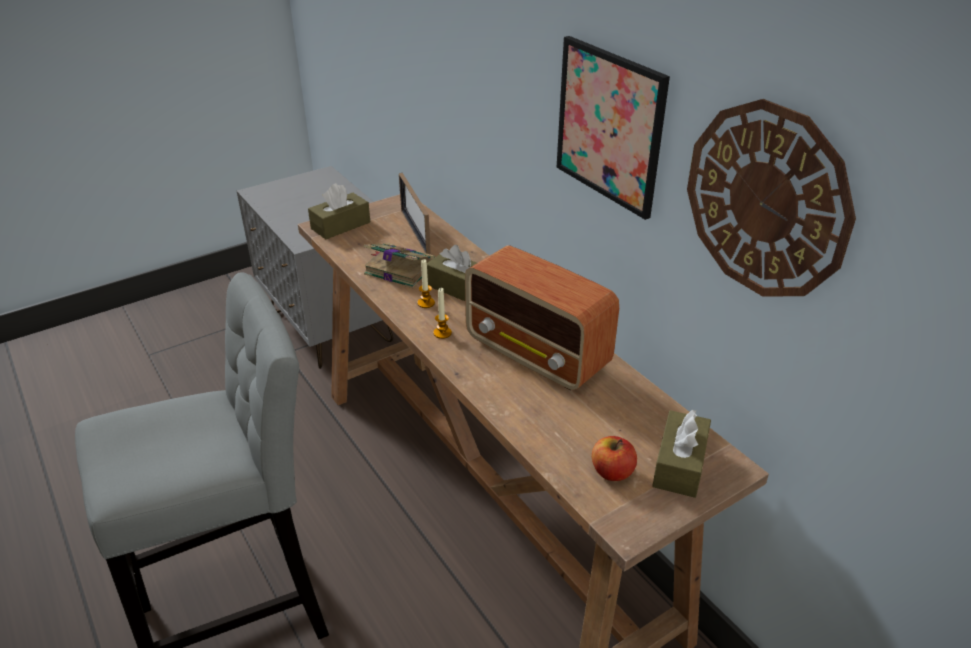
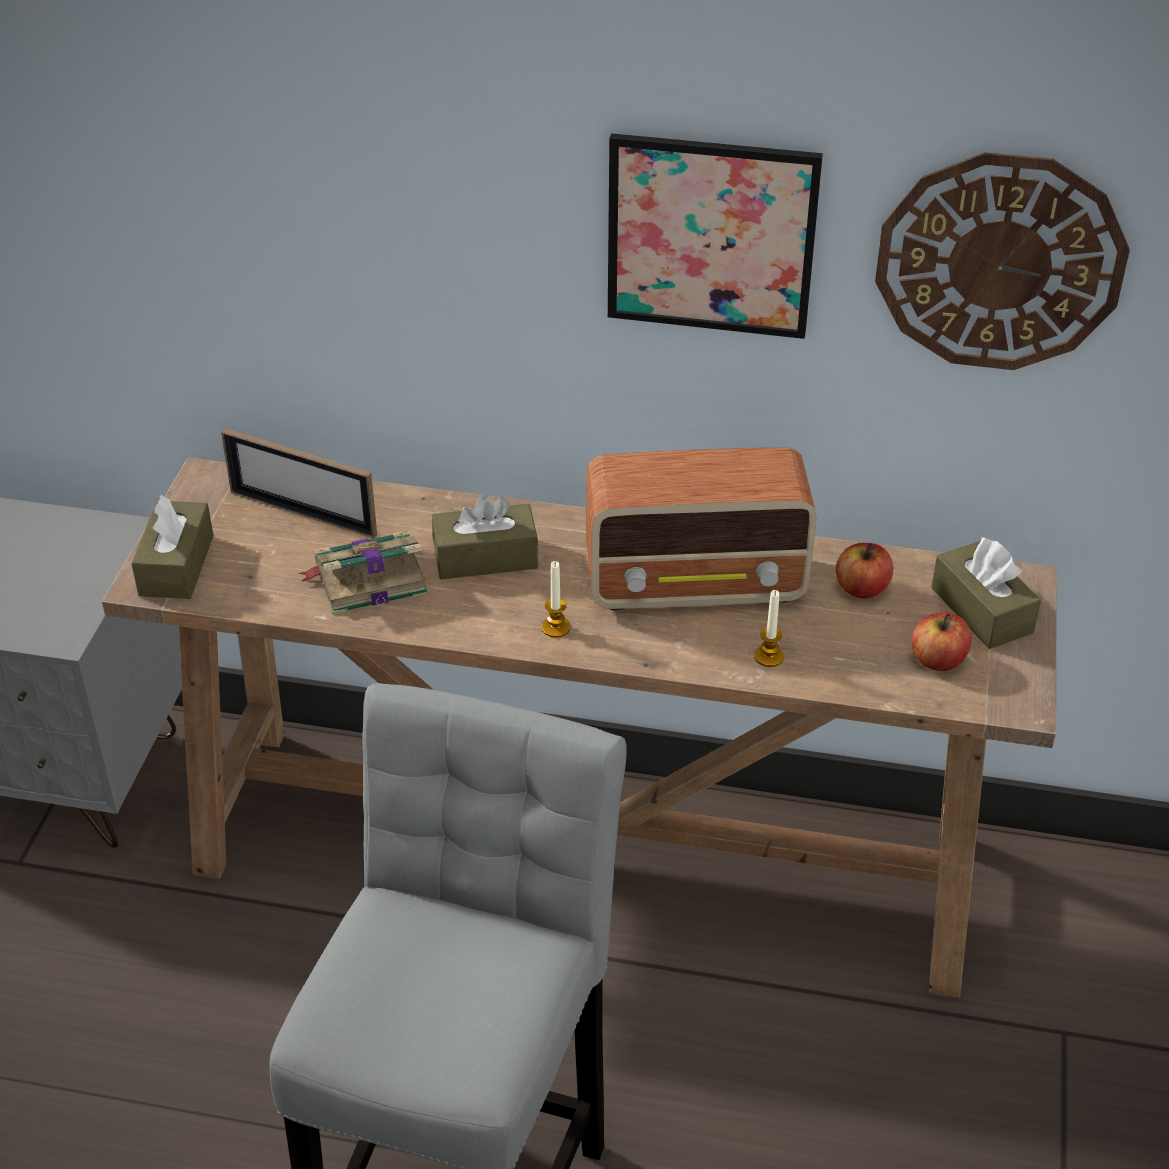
camera: 45 degrees left, 5 degrees up
(426, 303) = (476, 603): candle -> candle (769, 656)
(623, 409) = (862, 588): none -> apple

